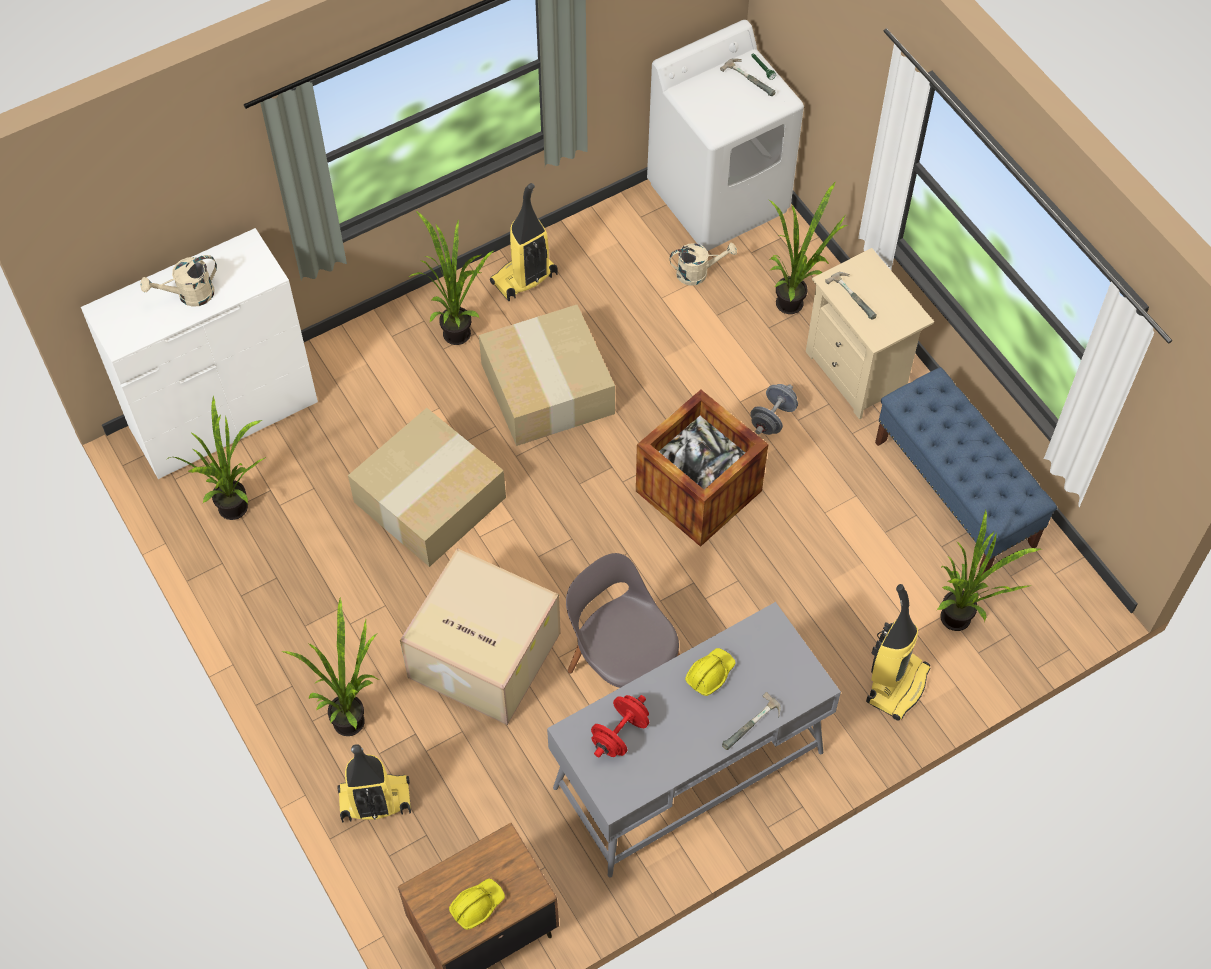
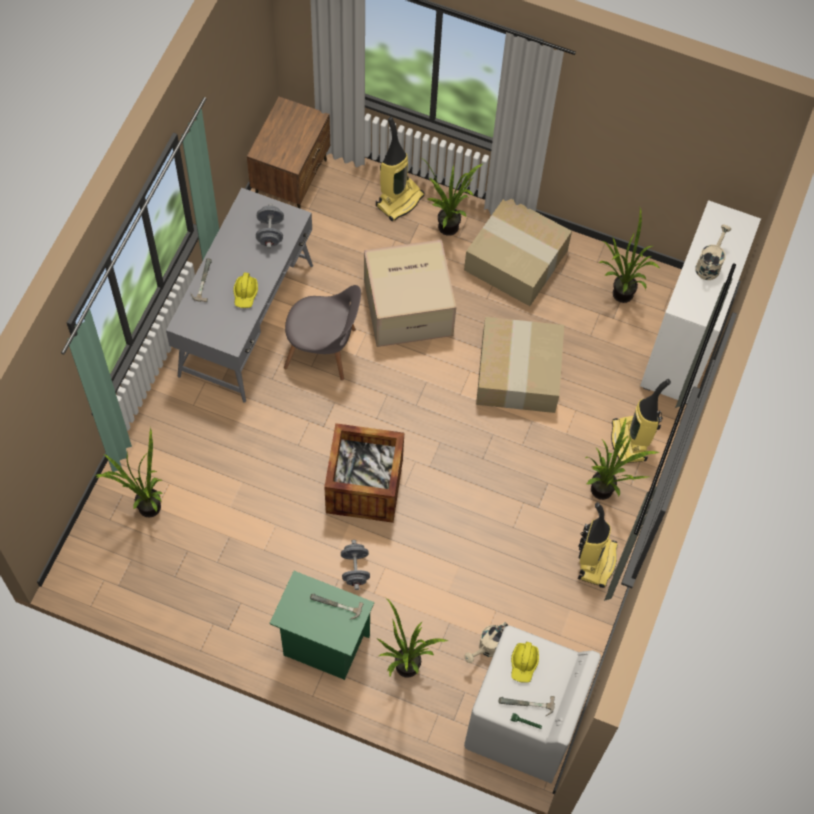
camera: 140 degrees right, 5 degrees up
(477, 905) = (283, 129): yellow hard hat -> yellow hard hat (524, 663)
(545, 388) = (514, 491): cardboard box -> cardboard box (517, 260)
(620, 734) = (270, 233): red dumbbell -> grey dumbbell
(859, 372) = (323, 644): beige nightstand -> green nightstand
(896, 684) = (160, 443): vacuum cleaner -> vacuum cleaner (630, 442)
(955, 494) = (201, 594): blue bench -> none

